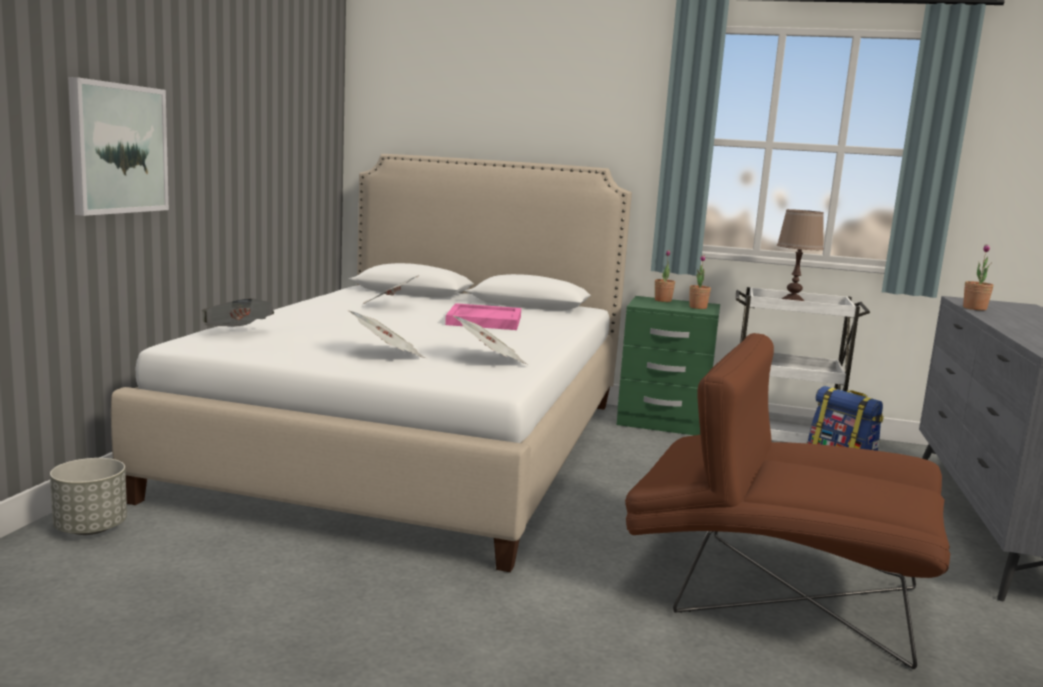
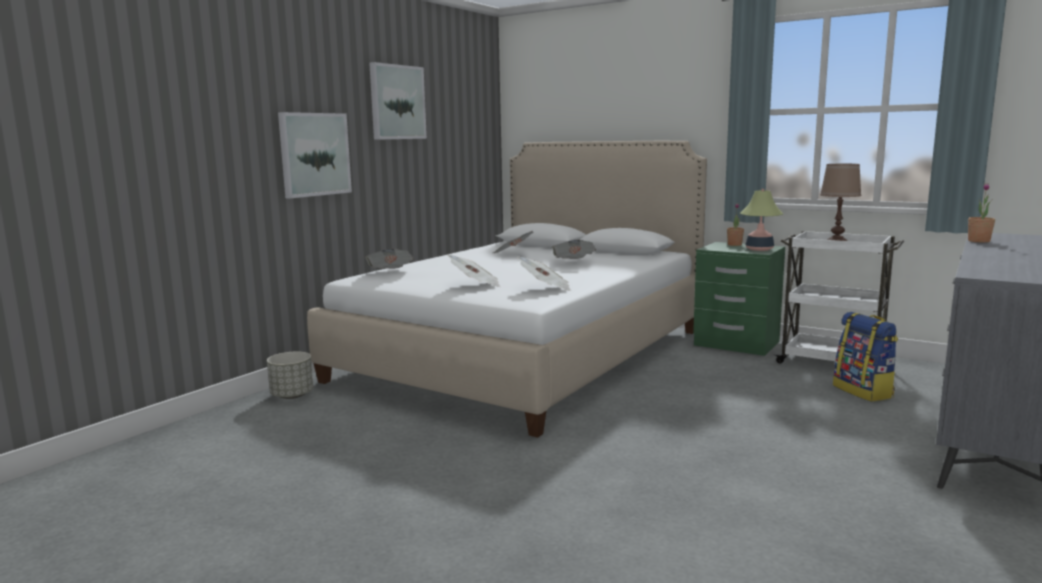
camera: 20 degrees right, 0 degrees up
(228, 81) = (397, 102): none -> picture
(483, 320) = (573, 262): pink tray -> newspaper
(698, 307) = (759, 249): potted plant -> table lamp
(775, 591) = (734, 465): brown armchair -> none

